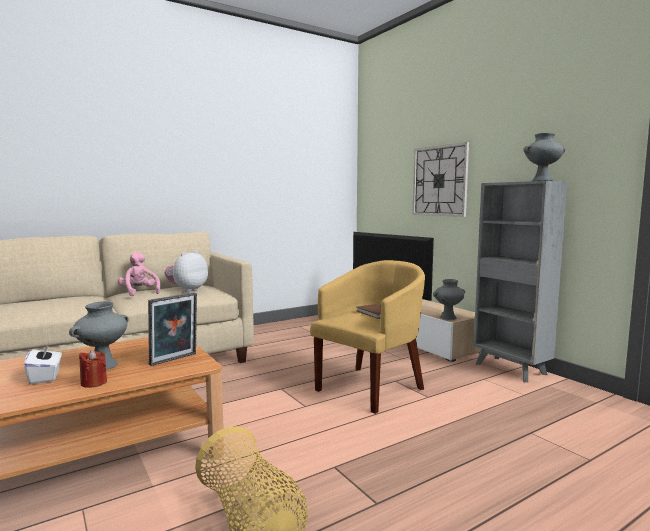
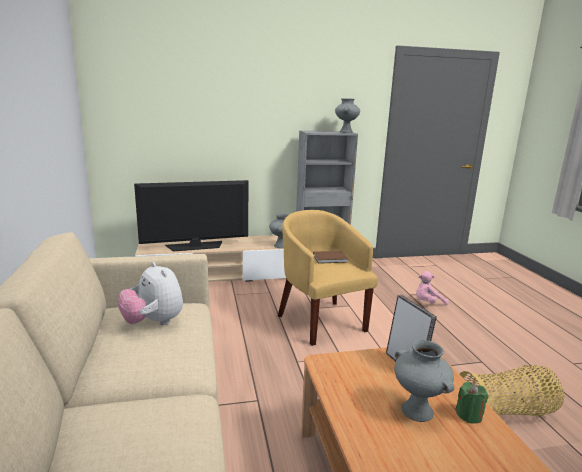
camera: 70 degrees left, 10 degrees up
(45, 377) = (450, 453): white tissue box -> none
(94, 383) = (469, 415): red candle -> green candle
(139, 293) = (118, 362): pink plush toy -> pink plush toy (428, 303)
(439, 181) = (226, 123): wall clock -> none

